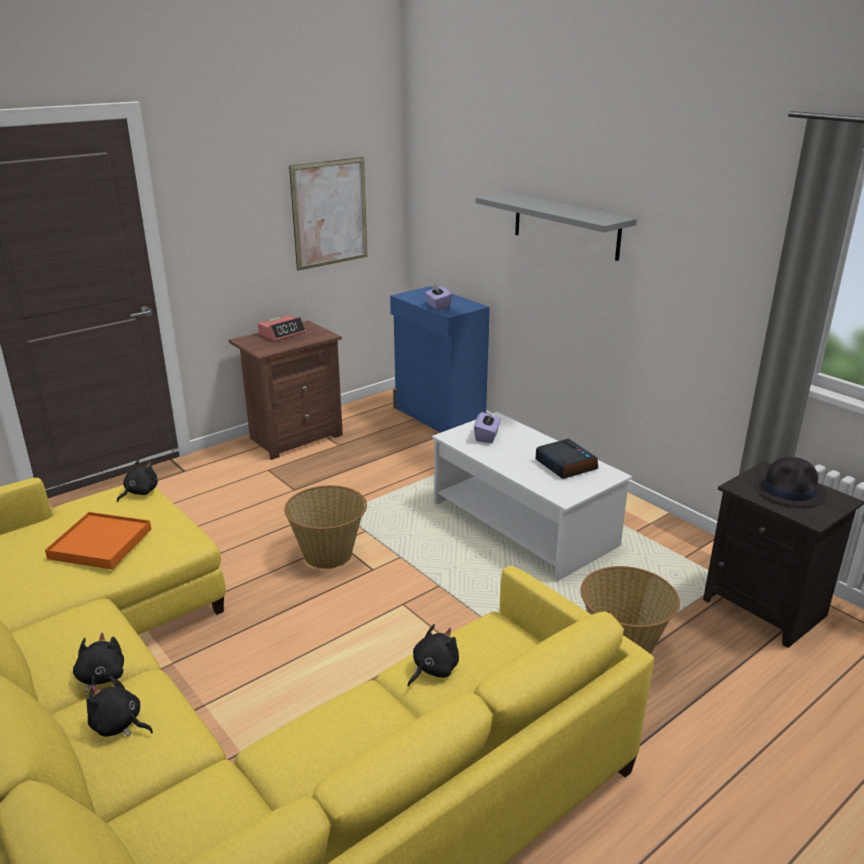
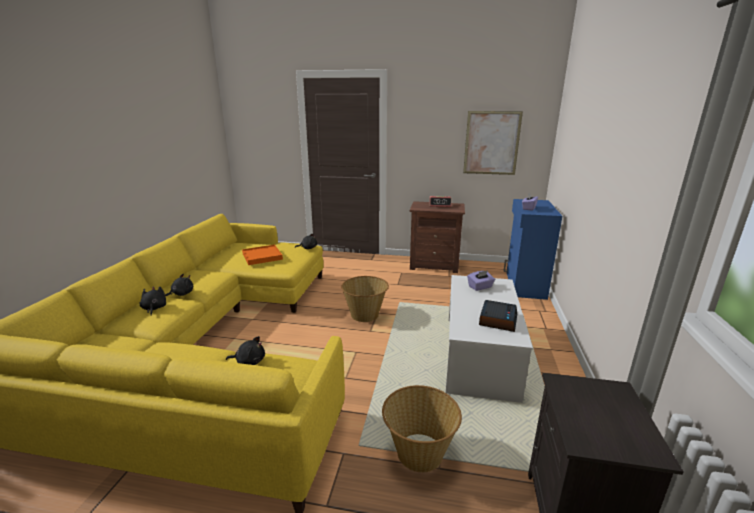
camera: 50 degrees right, 5 degrees down
(566, 225) = (600, 154): grey shelf -> none
(790, 490) = (606, 412): black hat -> none

